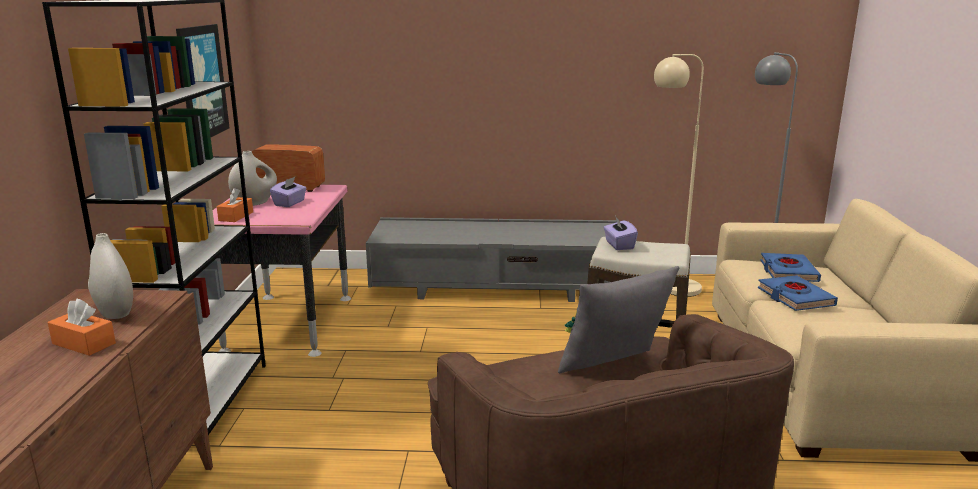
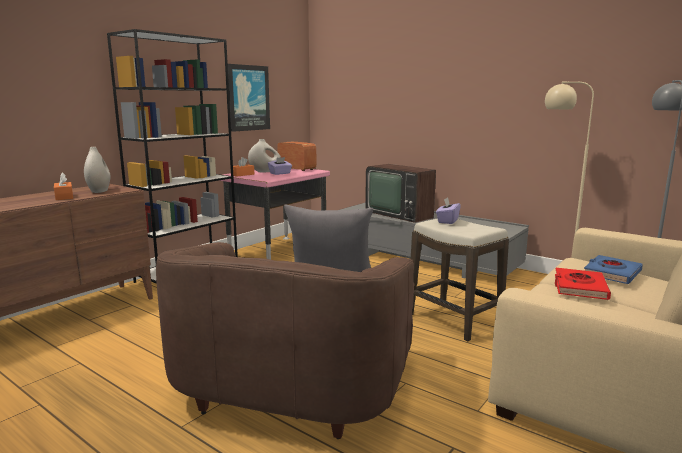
camera: 35 degrees right, 5 degrees down
(457, 231) = (400, 213): none -> television
(795, 297) = (579, 288): blue book -> red book

